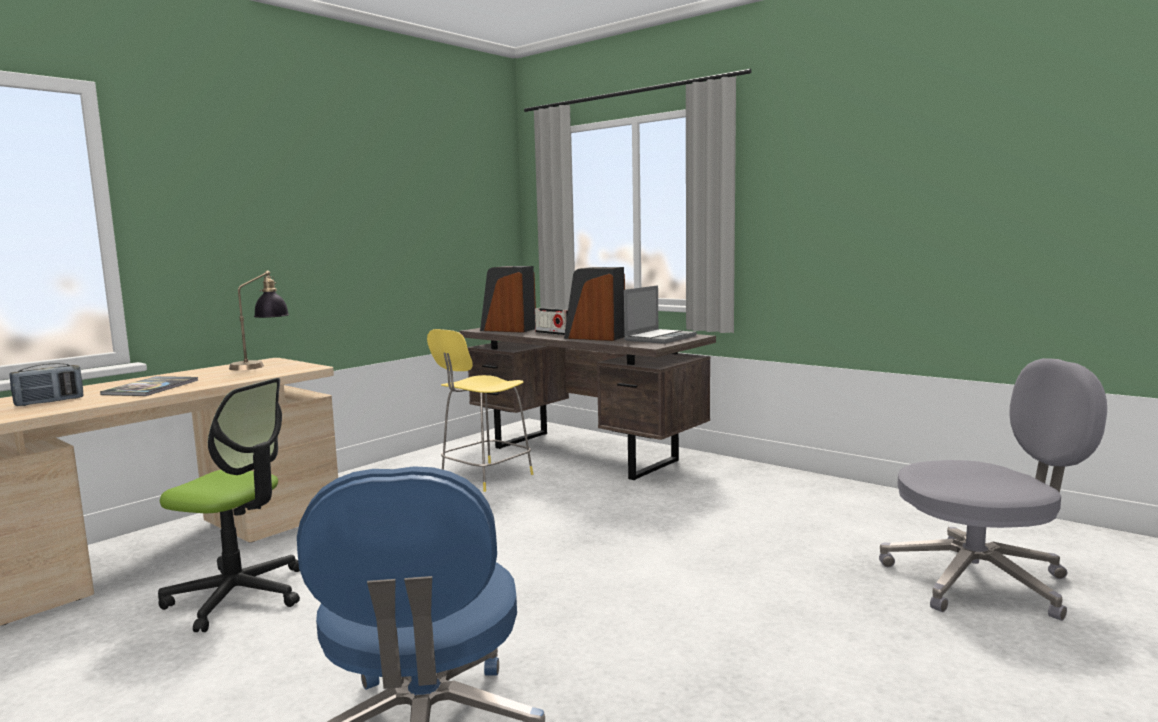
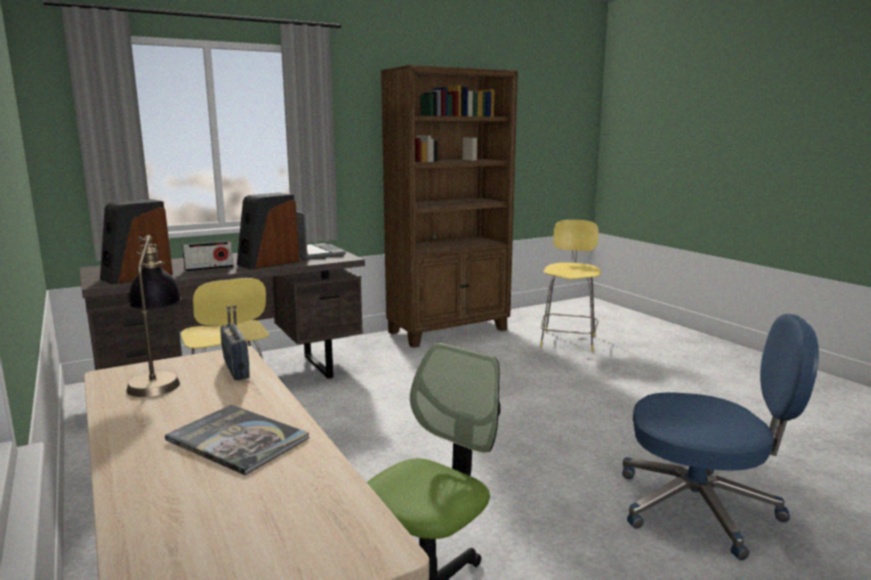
camera: 70 degrees left, 5 degrees up
(49, 402) = (253, 515): radio -> radio (236, 369)
(867, 499) = (449, 331): none -> brown bookcase
(980, 581) = (568, 340): grey office chair -> yellow stool

